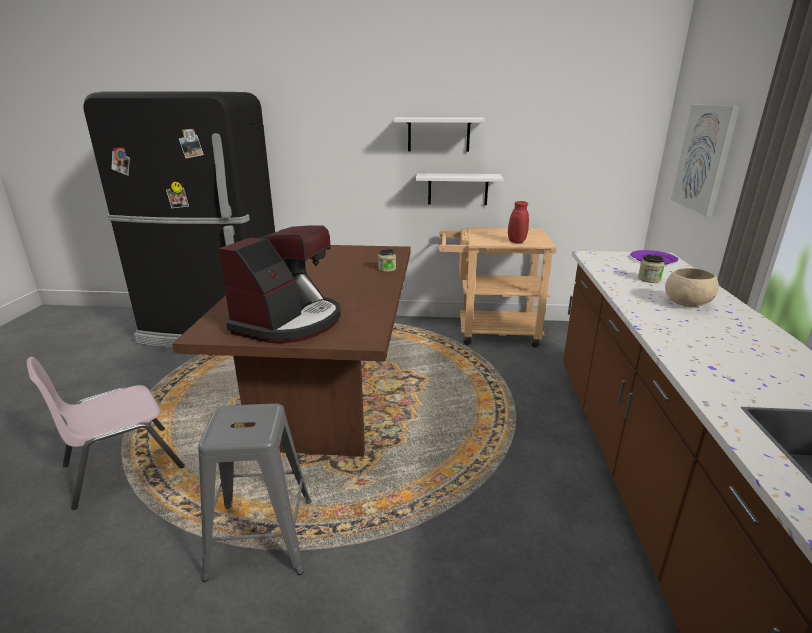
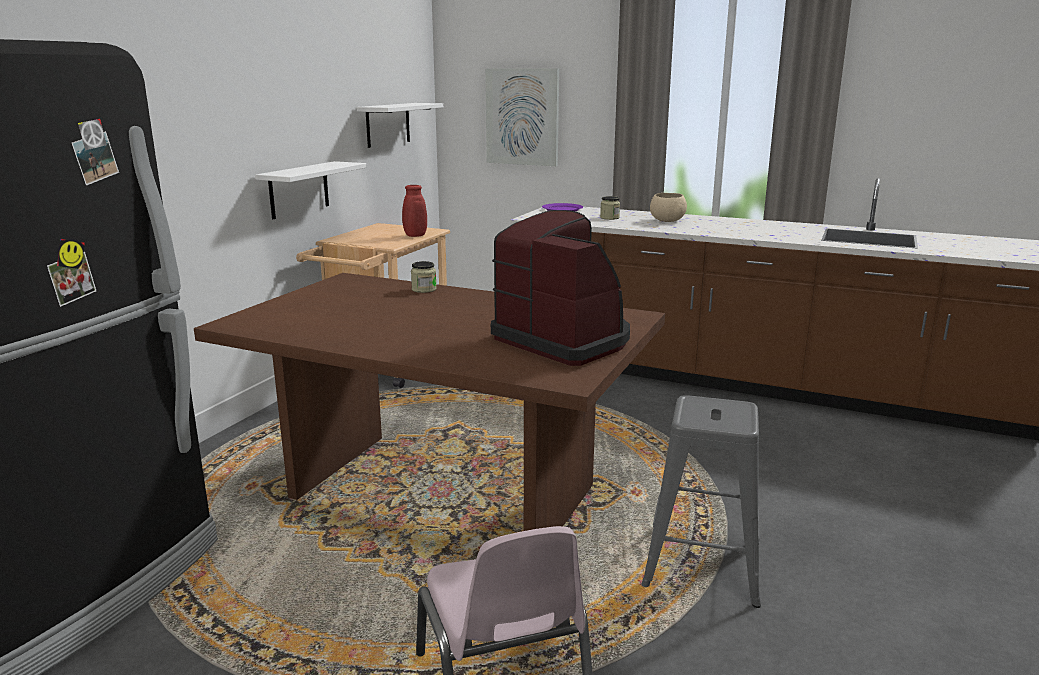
camera: 70 degrees left, 5 degrees down
(438, 134) = (270, 113): white shelf -> white shelf (388, 124)

